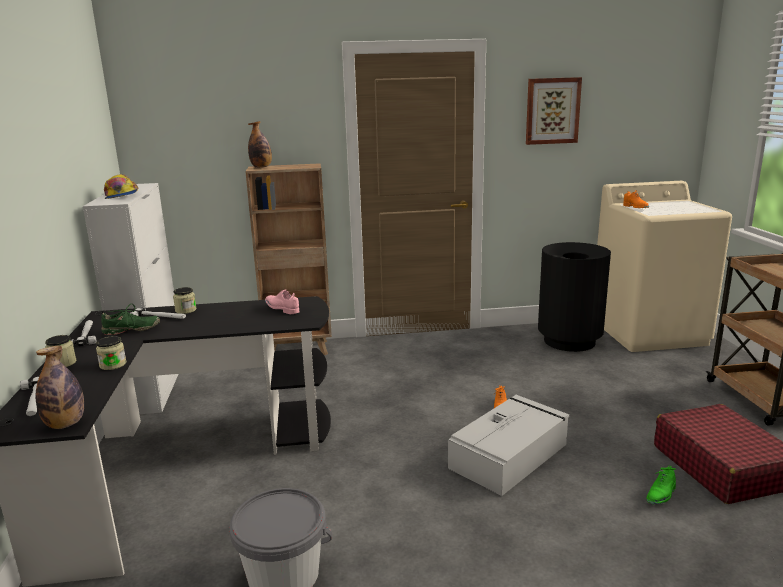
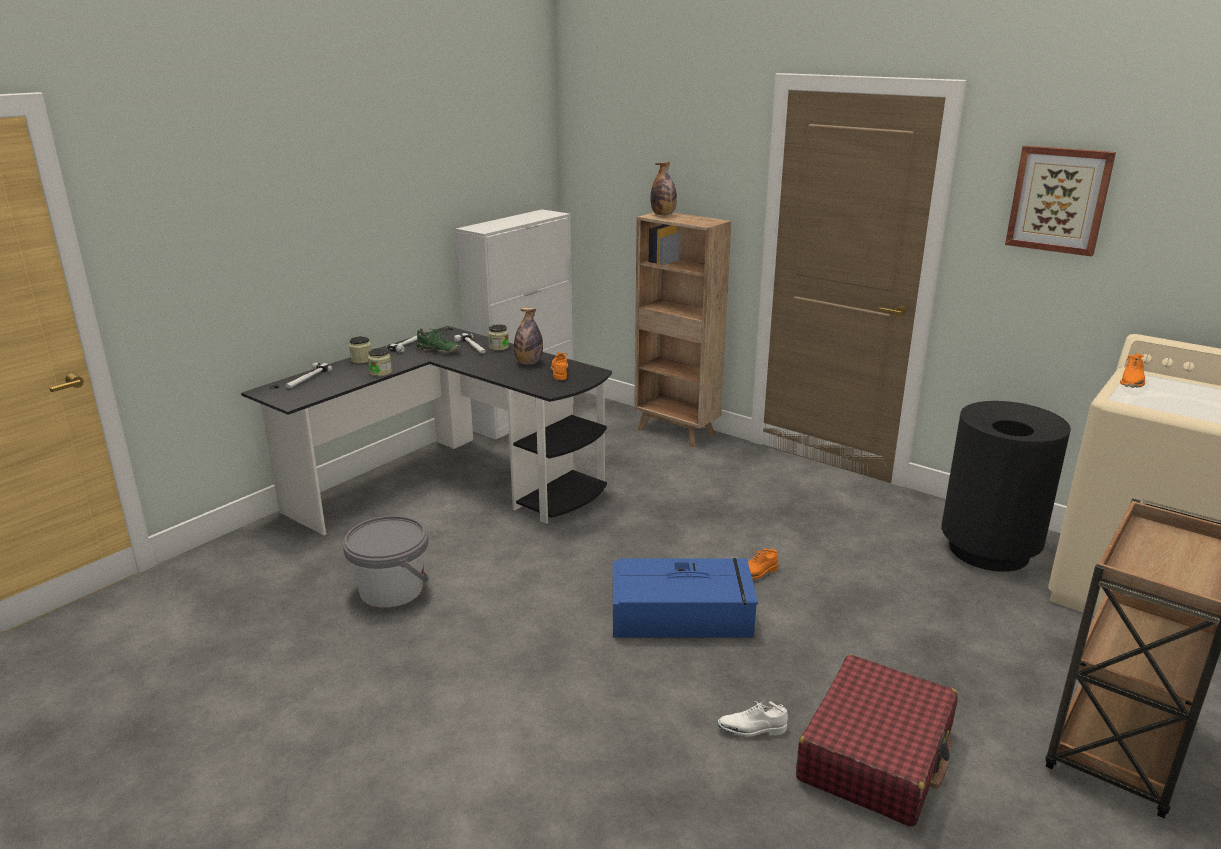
camera: 45 degrees right, 5 degrees up
(65, 424) = (292, 401): bottle -> bottle (528, 363)
(121, 195) = (505, 223): cap -> none
(281, 309) = (560, 372): pink shoe -> orange shoe
(510, 455) = (683, 614): grey storage box -> blue storage box
(661, 495) = (751, 730): green shoe -> white shoe

